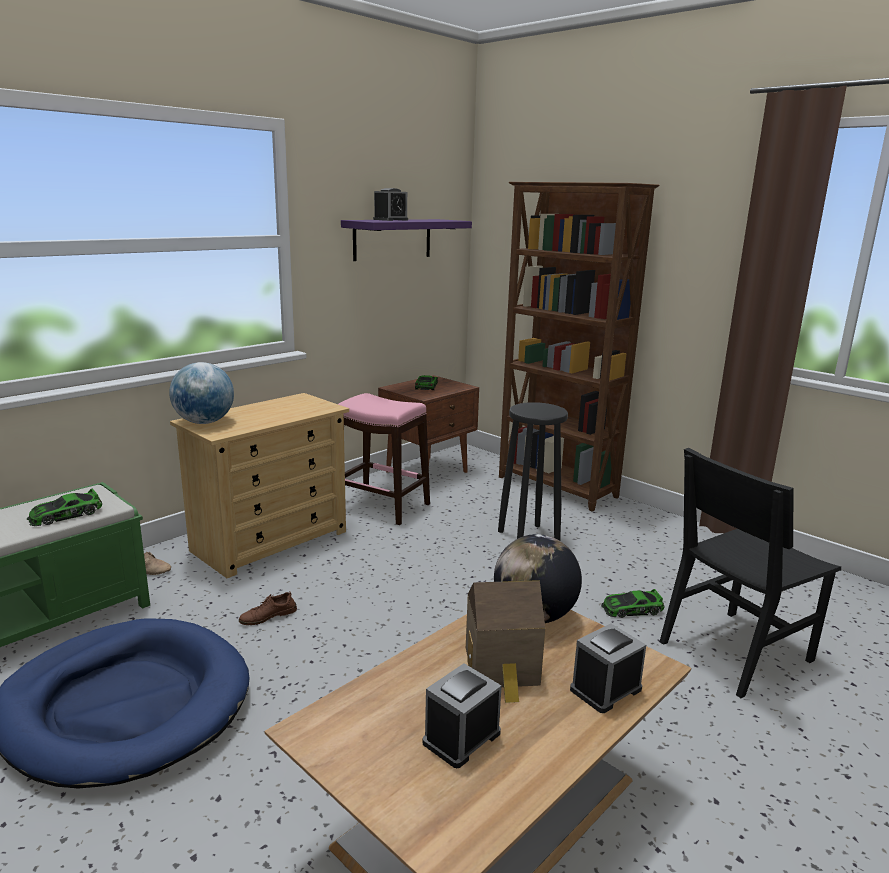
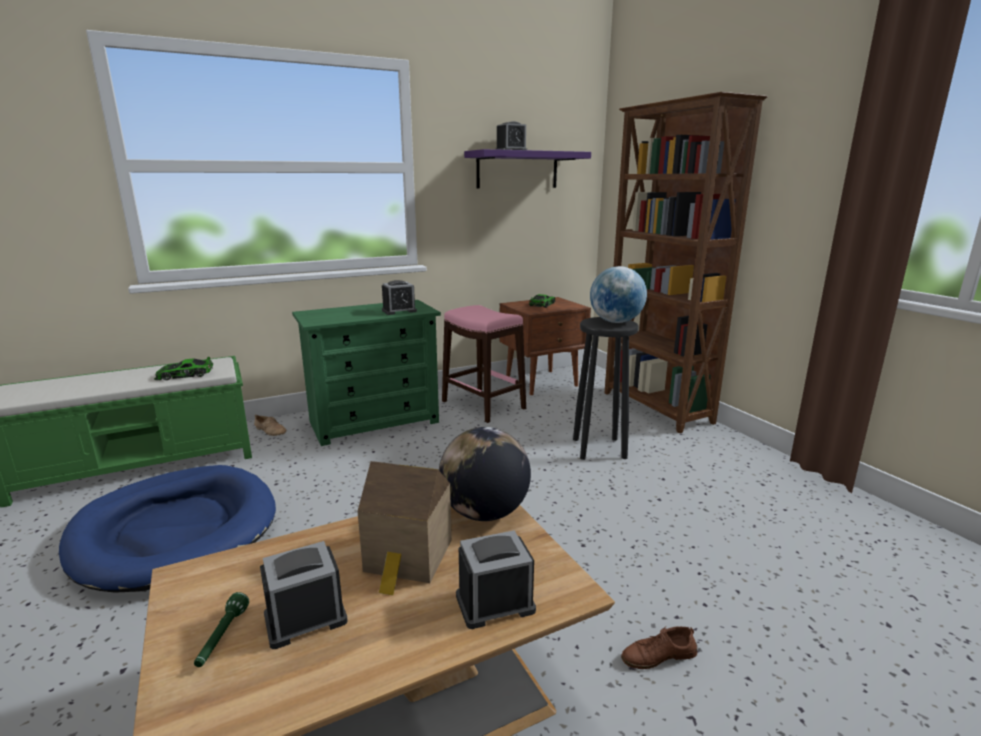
camera: 20 degrees right, 0 degrees up
(204, 422) = (314, 314): globe -> globe (616, 322)
(268, 616) = (329, 480): brown shoe -> brown shoe (658, 655)
(271, 541) = (375, 422): beige dresser -> green dresser
(301, 410) = (399, 311): none -> alarm clock
(402, 771) = (222, 638): none -> green flashlight
(631, 609) = (665, 532): toy car -> none
(735, 651) = (763, 598): black chair -> none

